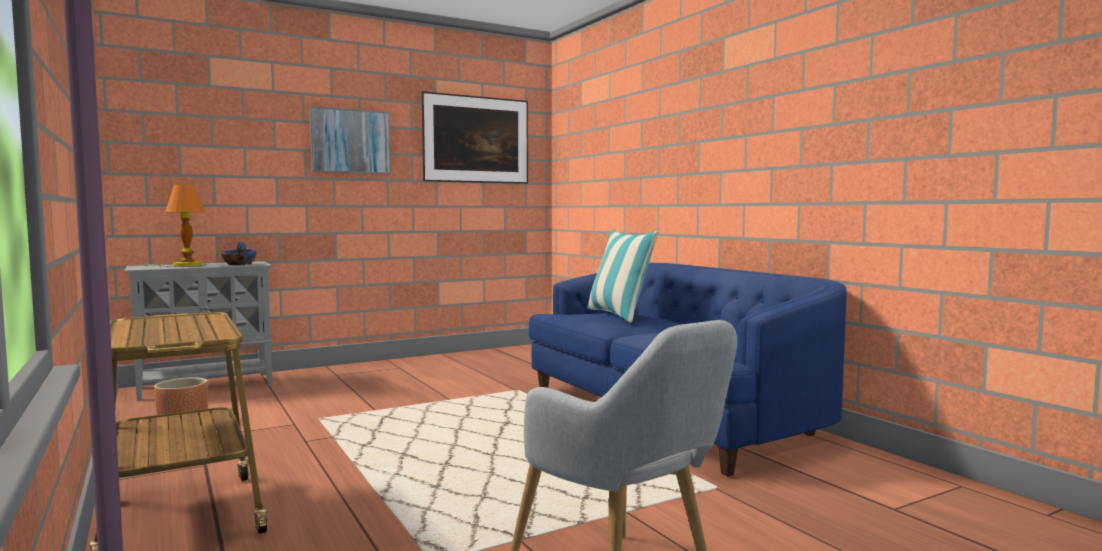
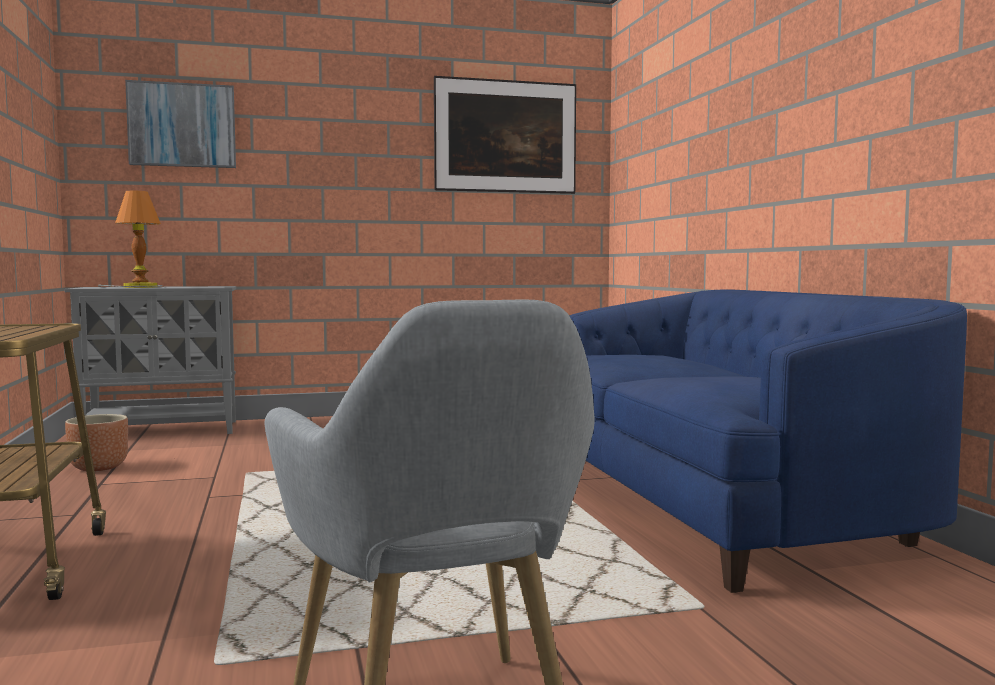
camera: 15 degrees right, 0 degrees up
(239, 264) = (199, 287): blue bowl -> none
(350, 141) = (343, 140): picture -> picture (182, 125)
(619, 315) = (643, 357): pillow -> none

